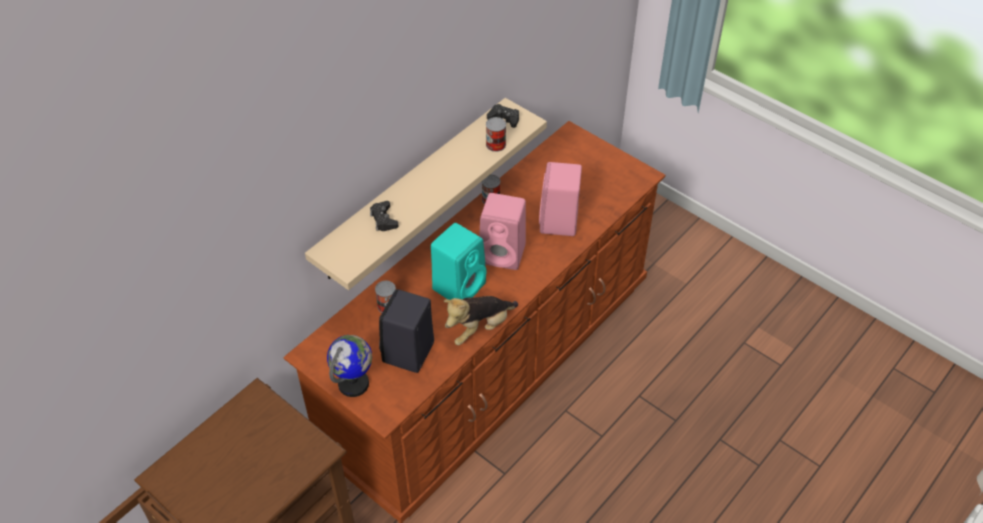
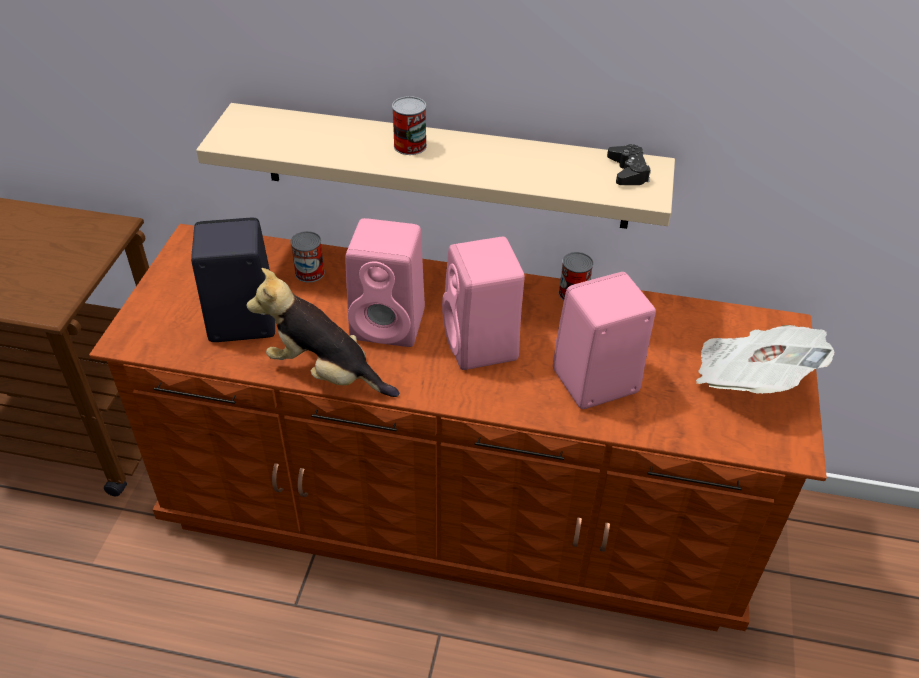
camera: 60 degrees right, 5 degrees down
(354, 384) = (164, 294): globe -> none
(383, 219) = (332, 138): black game controller -> none
(459, 285) = (390, 324): turquoise speaker -> pink speaker
(495, 144) = (566, 181): can -> can (410, 146)
(595, 165) = (750, 379): none -> newspaper

